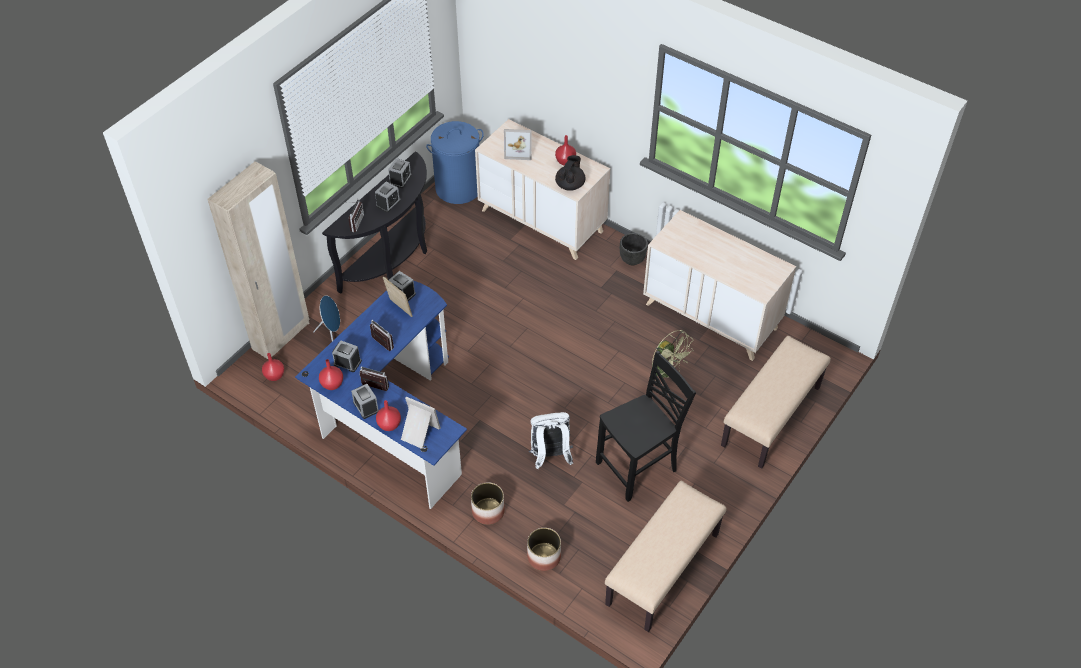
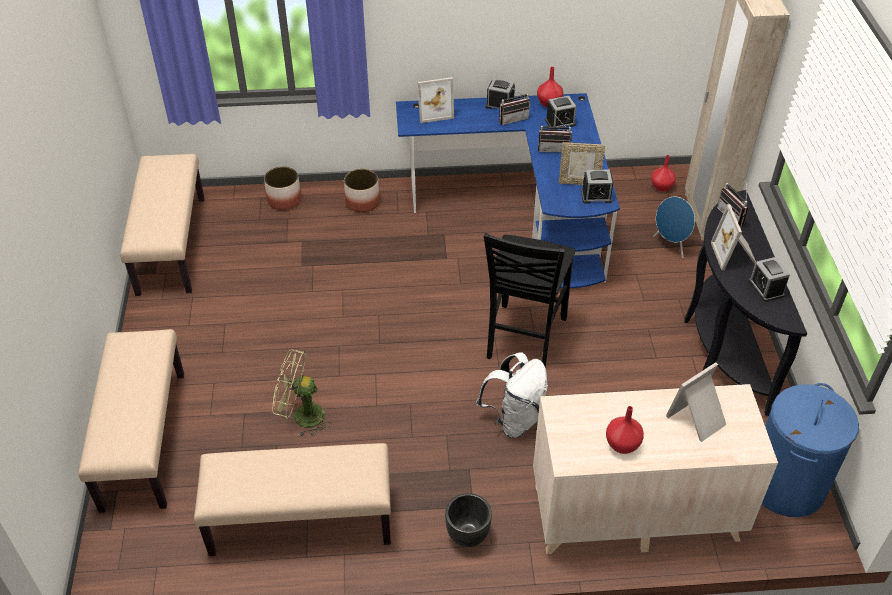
camera: 140 degrees right, 5 degrees down
(388, 203) = (735, 255): alarm clock -> picture frame
(389, 424) = (465, 104): red vase -> none
(550, 456) = (350, 268): white backpack -> white backpack (514, 419)
(570, 184) = (575, 413): black teapot -> none
(638, 467) = (256, 306): black chair -> black chair (524, 338)
(711, 316) = (300, 522): beige dresser -> beige bench

